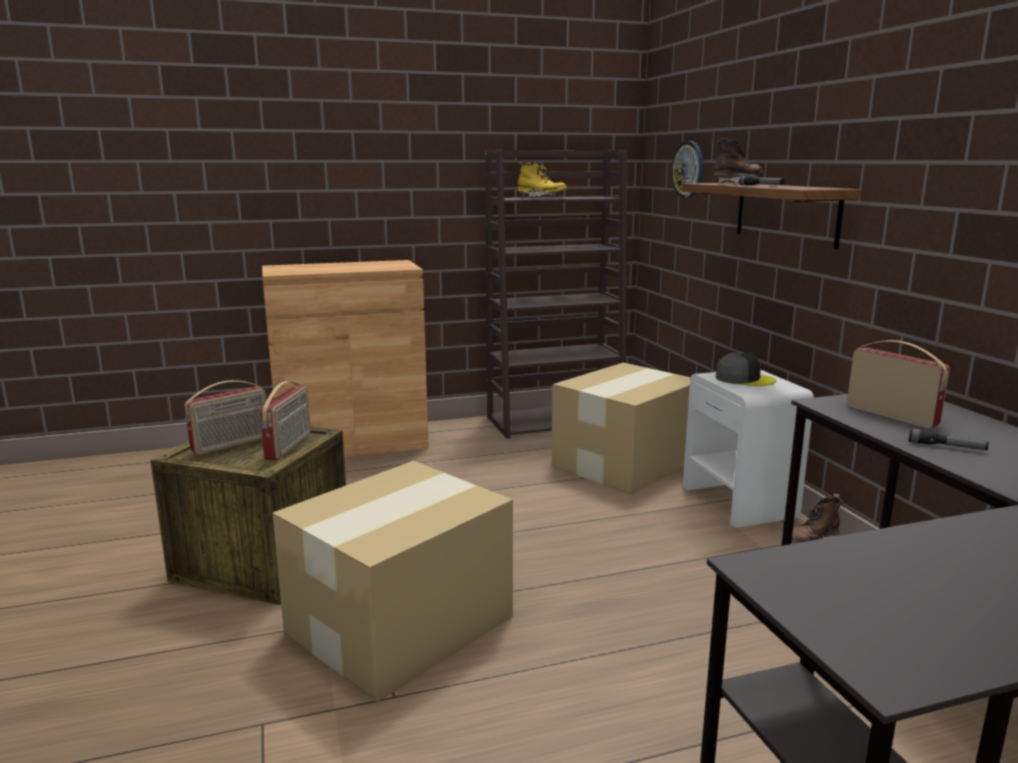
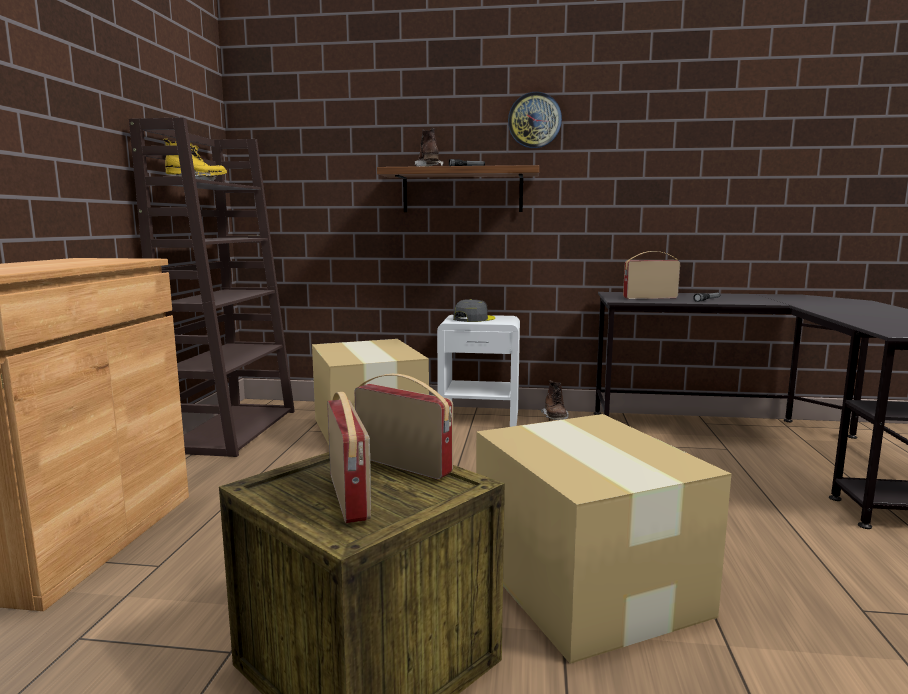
camera: 65 degrees left, 5 degrees down
(688, 169) = (319, 162): wall clock -> wall clock (534, 120)

